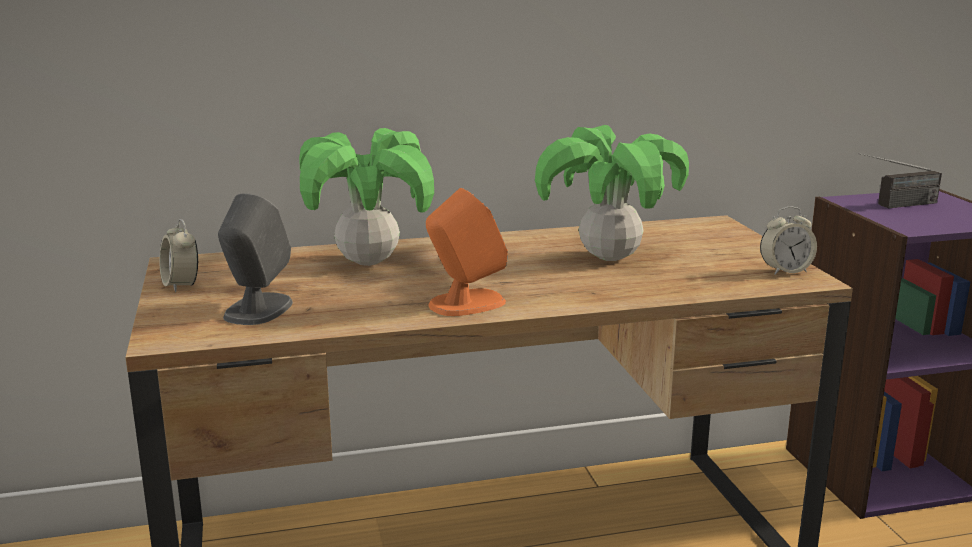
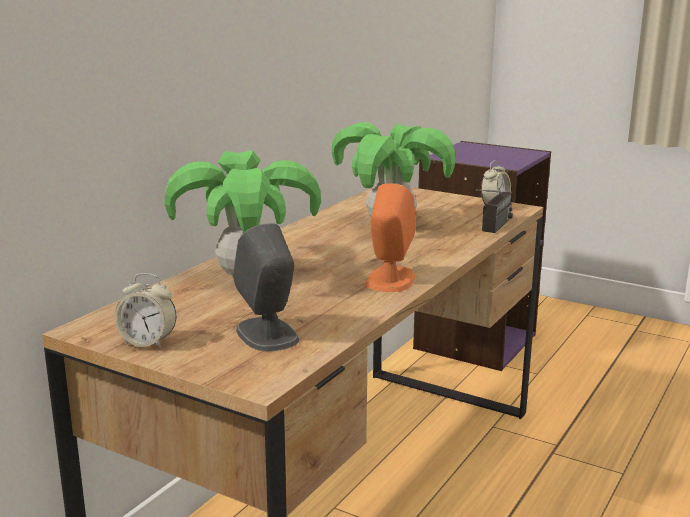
camera: 45 degrees left, 0 degrees up
(895, 205) = (469, 155): radio -> radio (493, 229)

